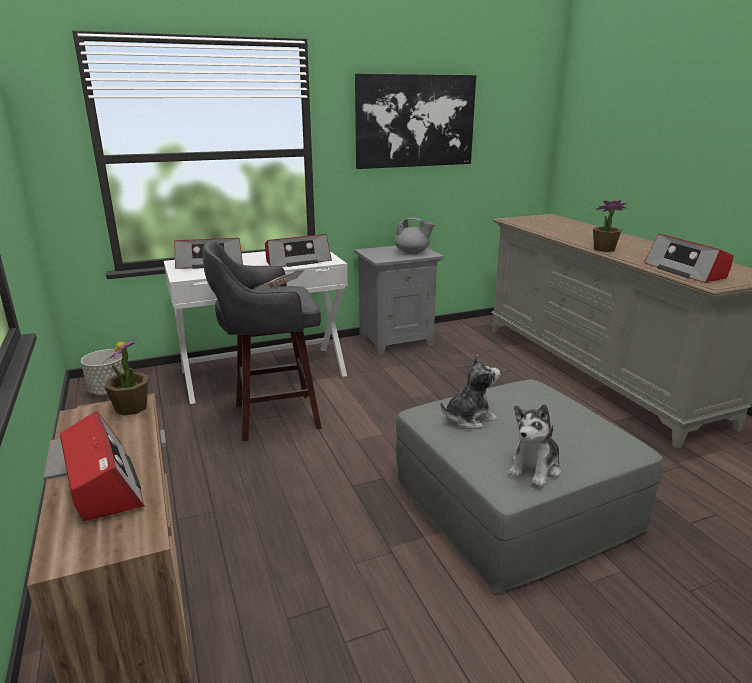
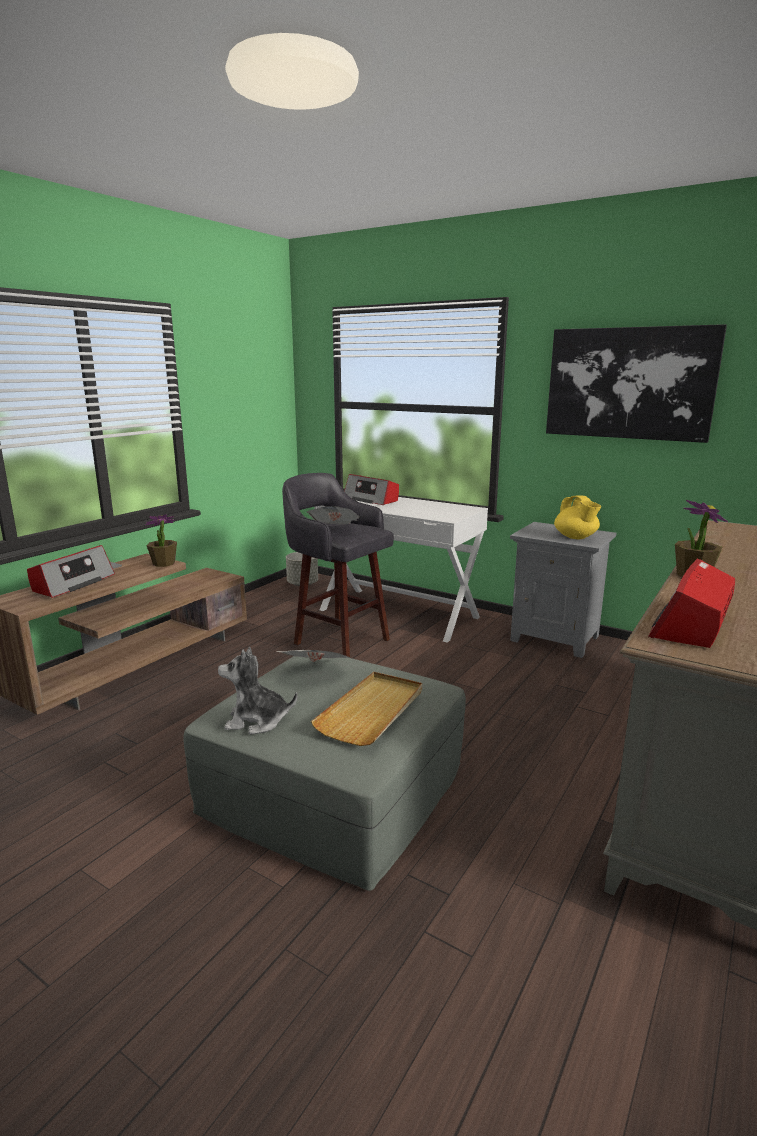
camera: 55 degrees right, 5 degrees down
(297, 261) = (425, 512): radio -> none
(412, 253) = (576, 537): grey teapot -> yellow teapot
(469, 418) = (315, 672): plush toy -> newspaper
(563, 414) = (372, 711): none -> beige tray

